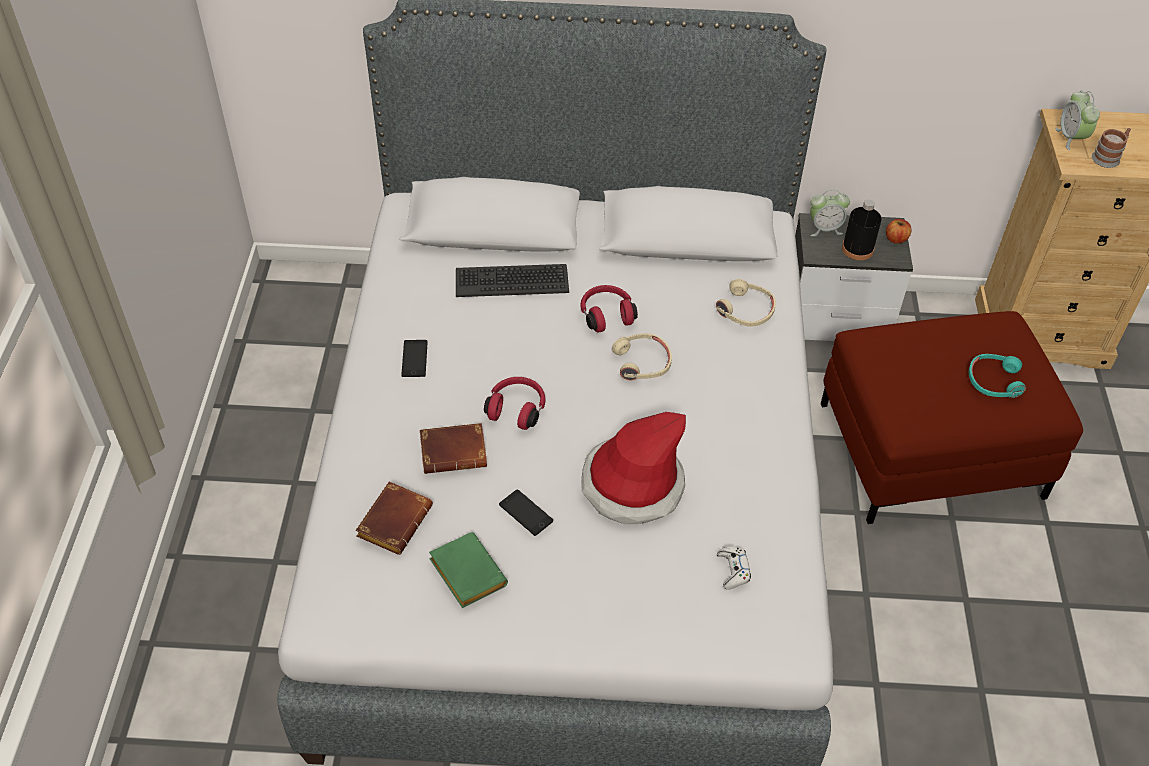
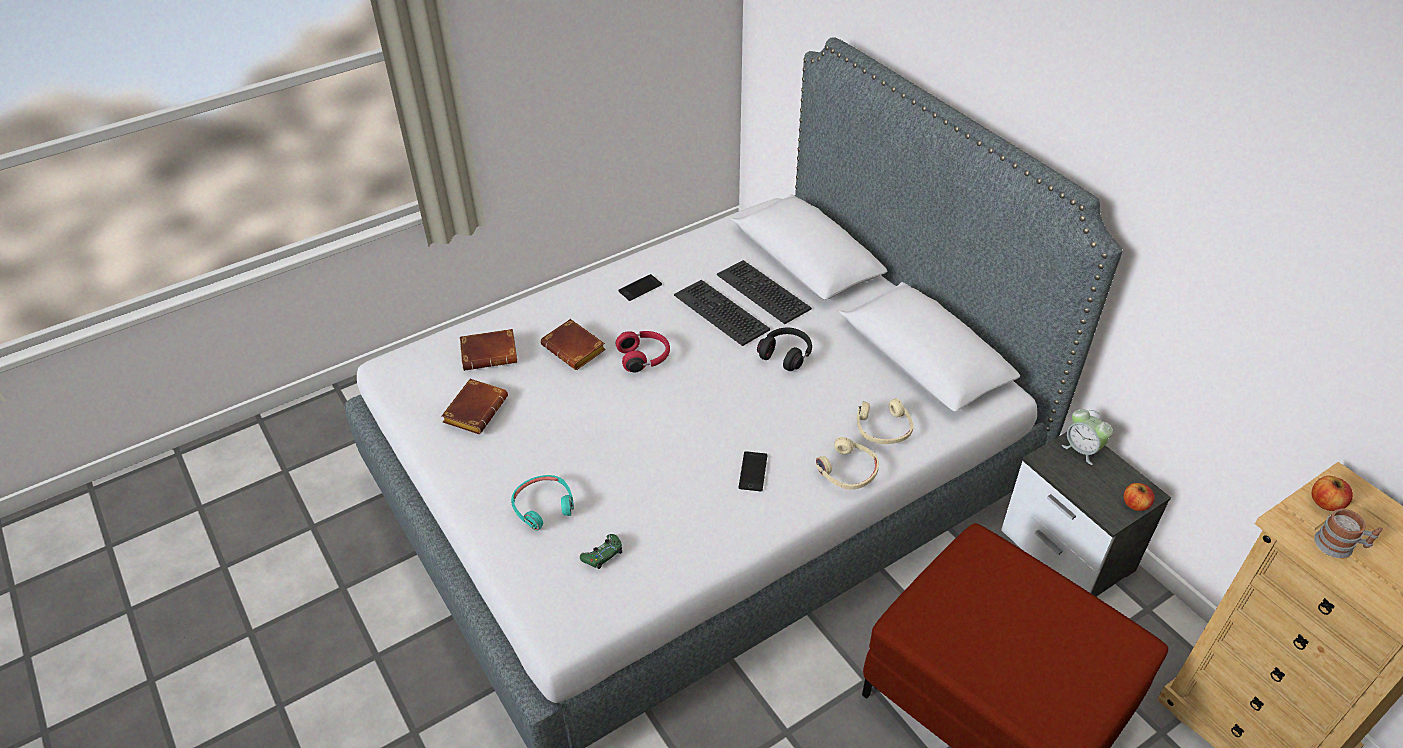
camera: 55 degrees right, 5 degrees down
(465, 573) = (475, 409): green book -> brown book
(509, 323) = (722, 312): none -> keyboard
(526, 513) = (553, 411): phone -> phone (753, 471)
(606, 315) = (786, 355): red headphones -> black headphones
(632, 485) = (633, 454): hat -> none
(642, 362) = (759, 398): beige headphones -> beige headphones (847, 471)
(733, 570) = (602, 554): white game controller -> green game controller
(857, 249) = (1086, 484): black bottle -> none
(994, 381) = (1044, 665): turquoise headphones -> turquoise headphones (543, 506)
(1071, 138) = (1325, 503): alarm clock -> apple

